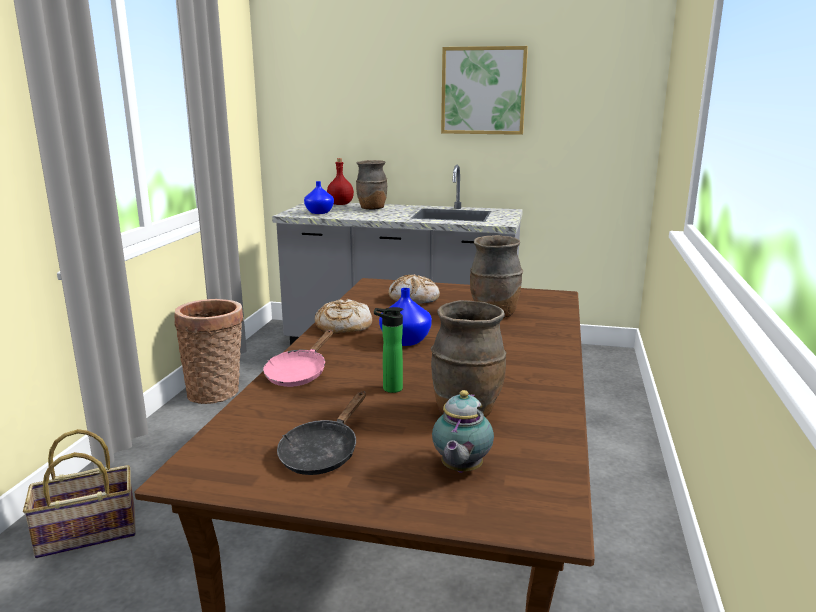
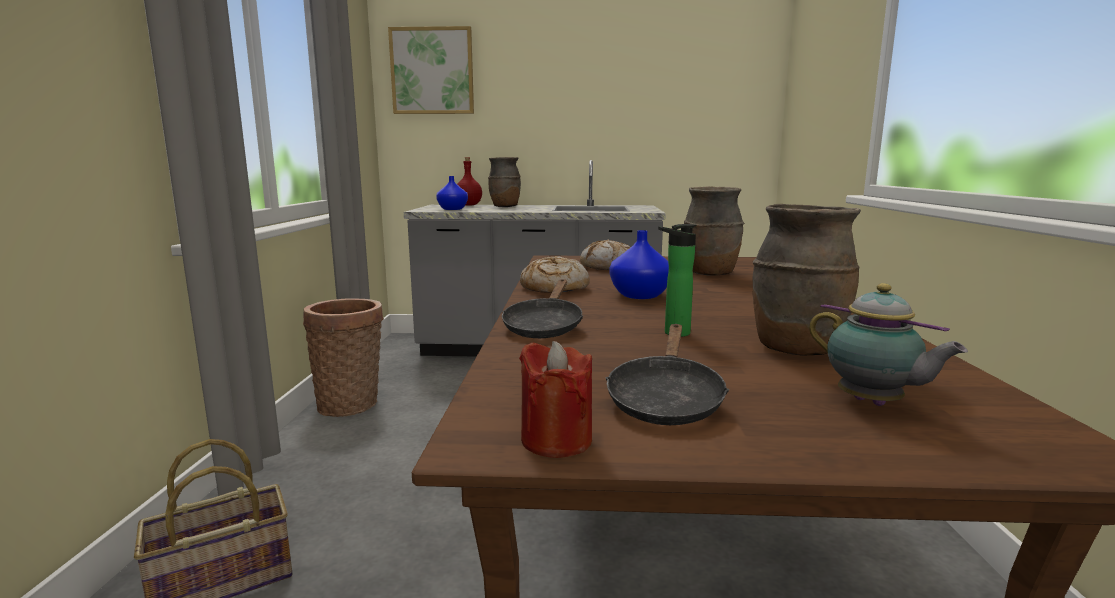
camera: 10 degrees left, 5 degrees down
(228, 478) = (556, 440): none -> red candle
(299, 374) = (544, 327): pink frying pan -> black frying pan
(460, 470) = (873, 404): teapot -> teapot turned 45 degrees counterclockwise
(483, 91) = (612, 88): picture -> picture (432, 71)

